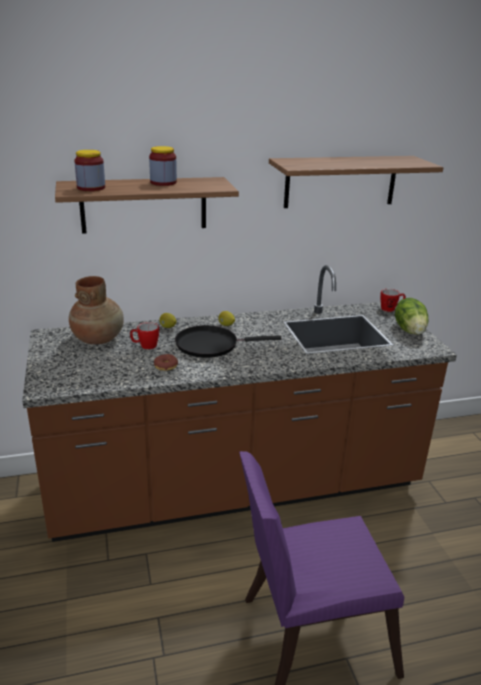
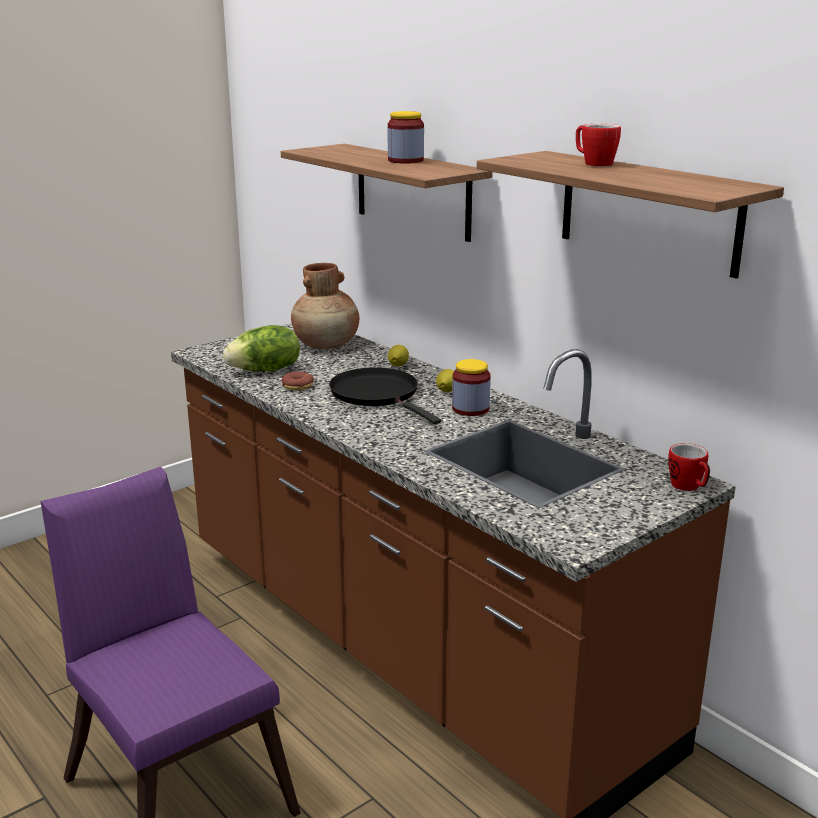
camera: 65 degrees right, 5 degrees down
(91, 188) = (333, 151): jar -> jar (470, 409)
(145, 346) = (334, 367): mug -> mug (593, 163)
(410, 330) = (620, 515): lettuce -> lettuce (265, 370)

